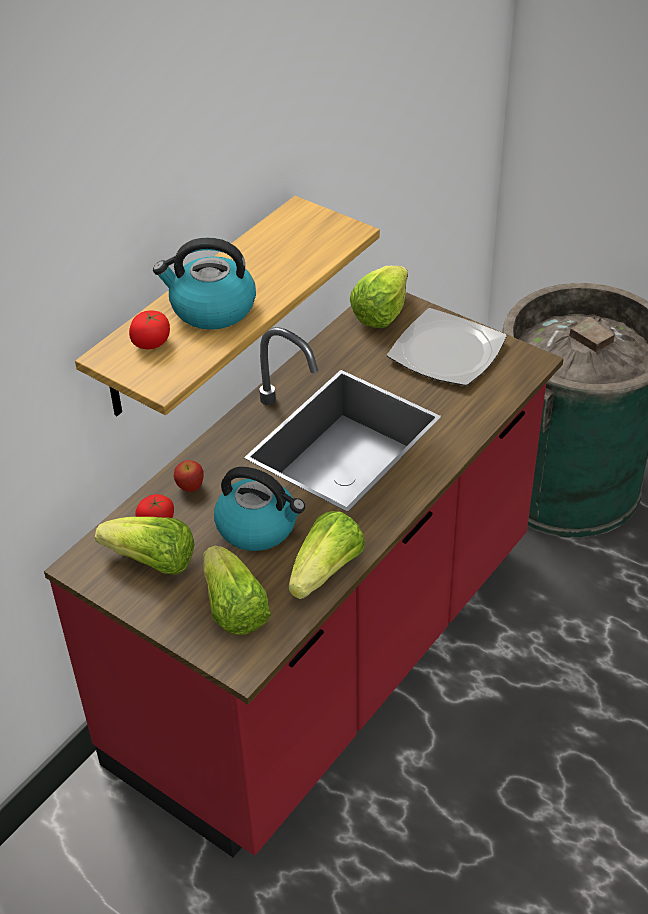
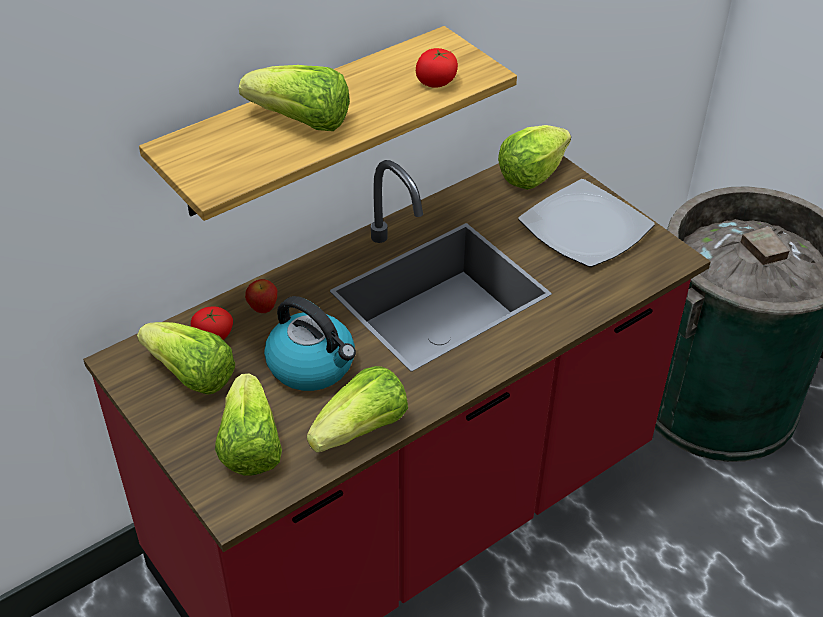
camera: 15 degrees right, 0 degrees up
(151, 343) = (223, 143): tomato -> tomato (436, 82)
(211, 309) = (301, 122): kettle -> lettuce

